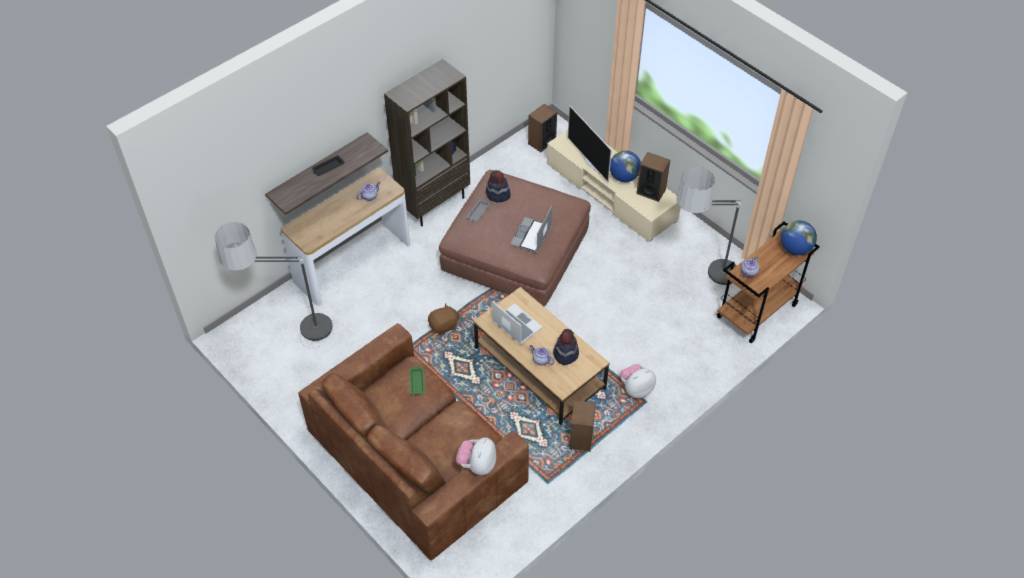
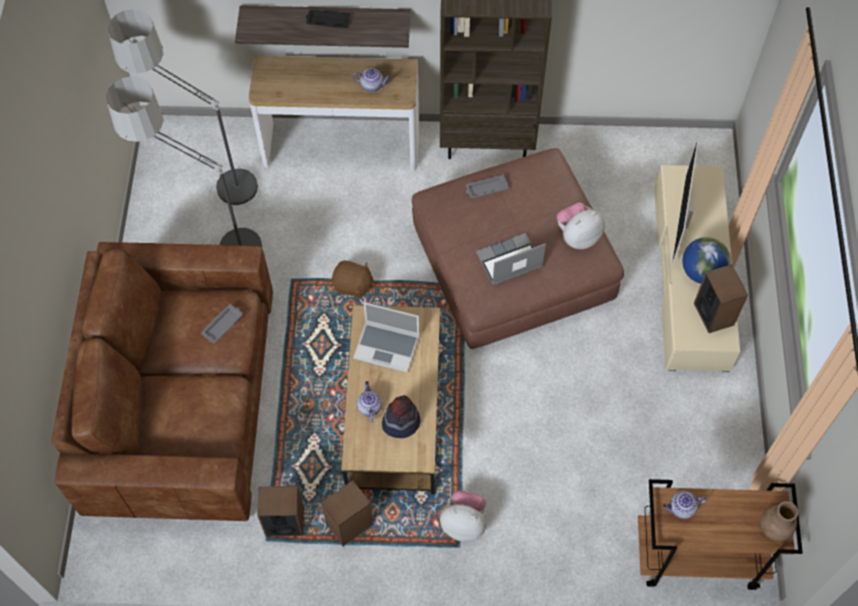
camera: 45 degrees right, 10 degrees up
(417, 381) = (223, 324): green tray -> grey tray
(477, 465) = (164, 464): plush toy -> plush toy (577, 236)
(498, 194) = (528, 184): hat -> none
(516, 325) = (388, 347): laptop -> laptop turned 105 degrees clockwise
(541, 142) = (678, 159): speaker -> speaker (284, 522)
(701, 283) = (672, 468): floor lamp -> floor lamp (209, 240)
(795, 249) = (773, 529): globe -> brown vase

